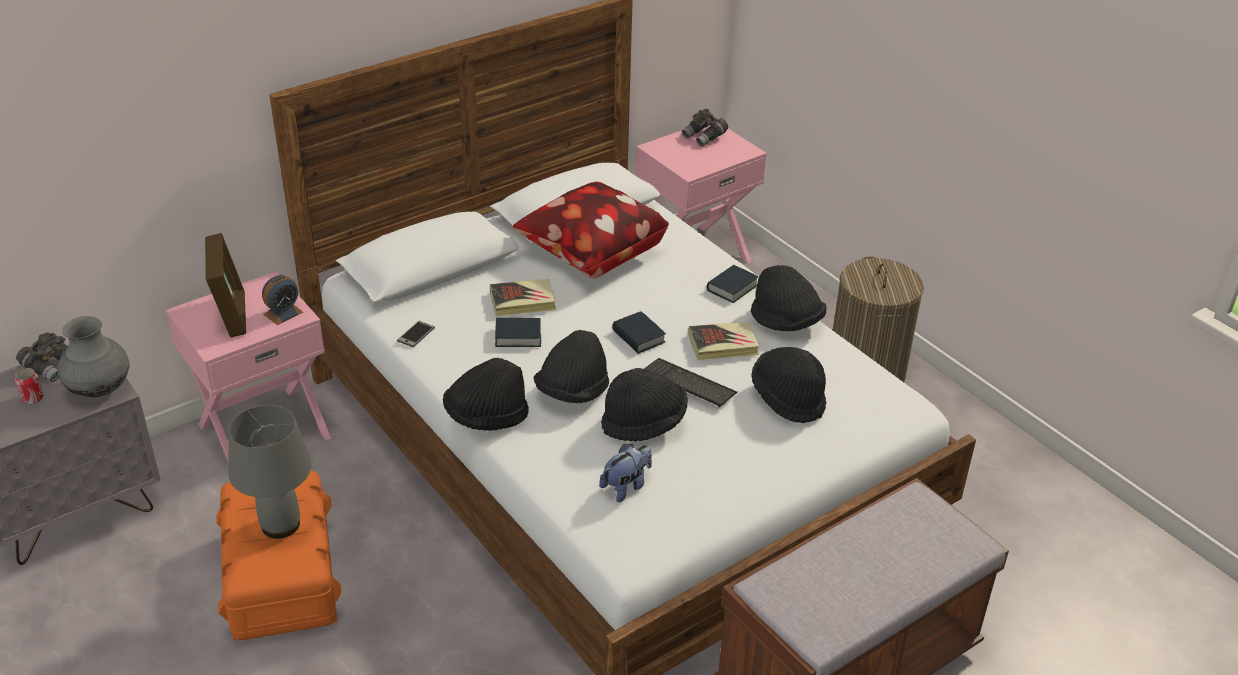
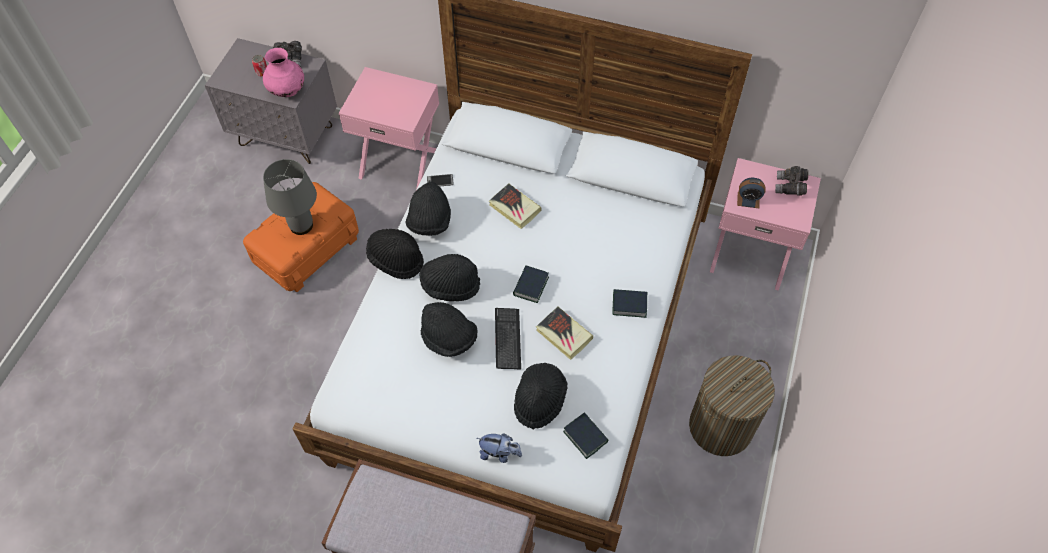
camera: 55 degrees right, 20 degrees up
(100, 390) = (287, 91): grey vase -> pink vase
(231, 315) = (383, 95): picture frame -> none
(283, 313) = (403, 113): alarm clock -> alarm clock (748, 200)
(518, 336) = (478, 228): book -> book (585, 436)
(590, 255) = (592, 211): pillow -> none
(626, 486) = (388, 363): plush toy -> plush toy (499, 453)
(786, 322) = (619, 356): black hat -> black hat (430, 222)

